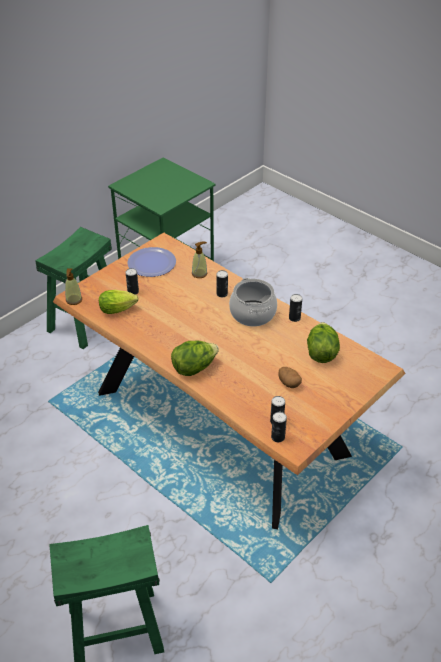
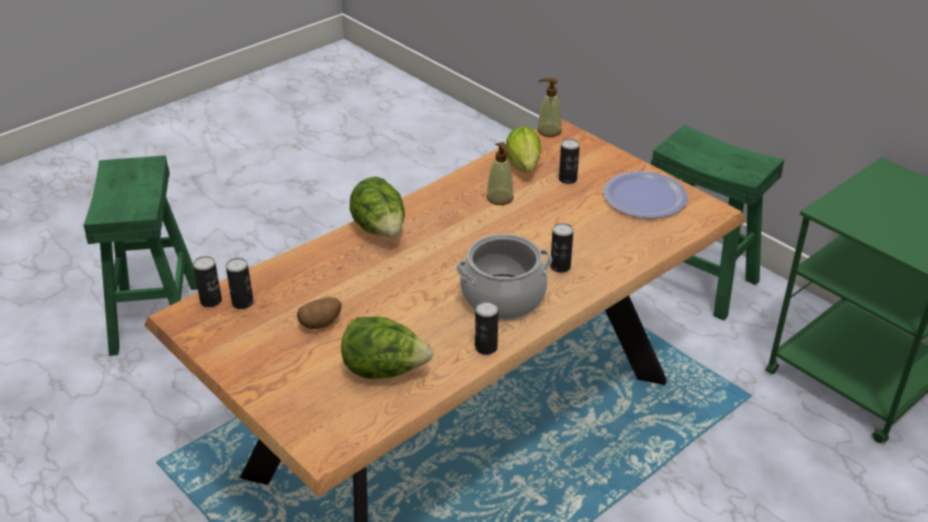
camera: 95 degrees right, 5 degrees down
(199, 273) = (618, 245): soap dispenser -> soap dispenser (500, 198)

